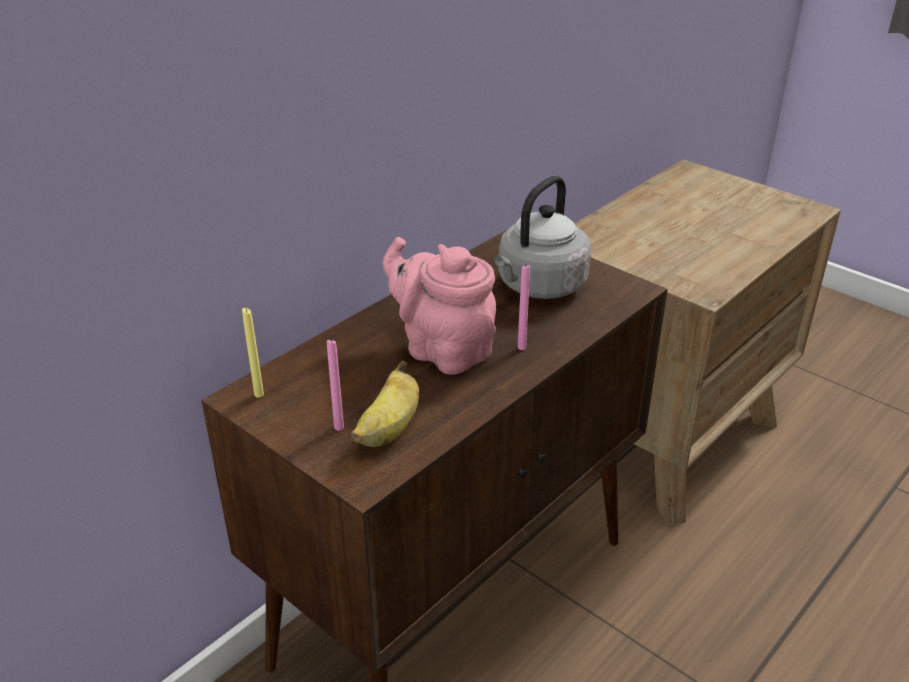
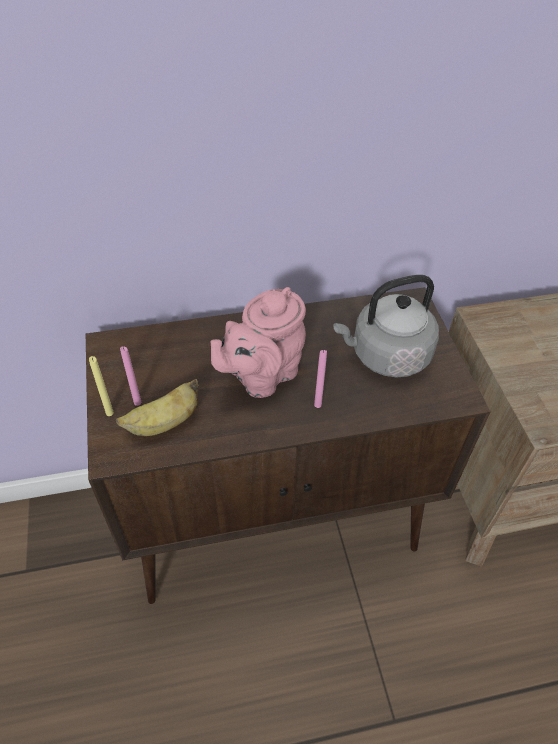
camera: 35 degrees right, 15 degrees up
(259, 394) = (118, 348): yellow candle -> yellow candle (109, 413)
(442, 350) = (262, 376): pink teapot -> pink teapot turned 120 degrees counterclockwise

